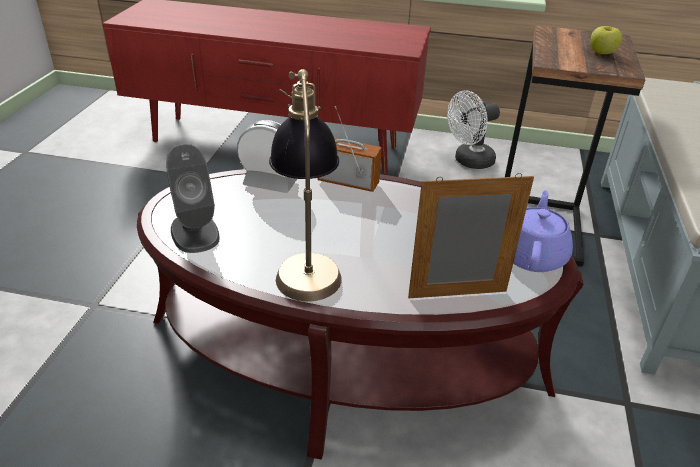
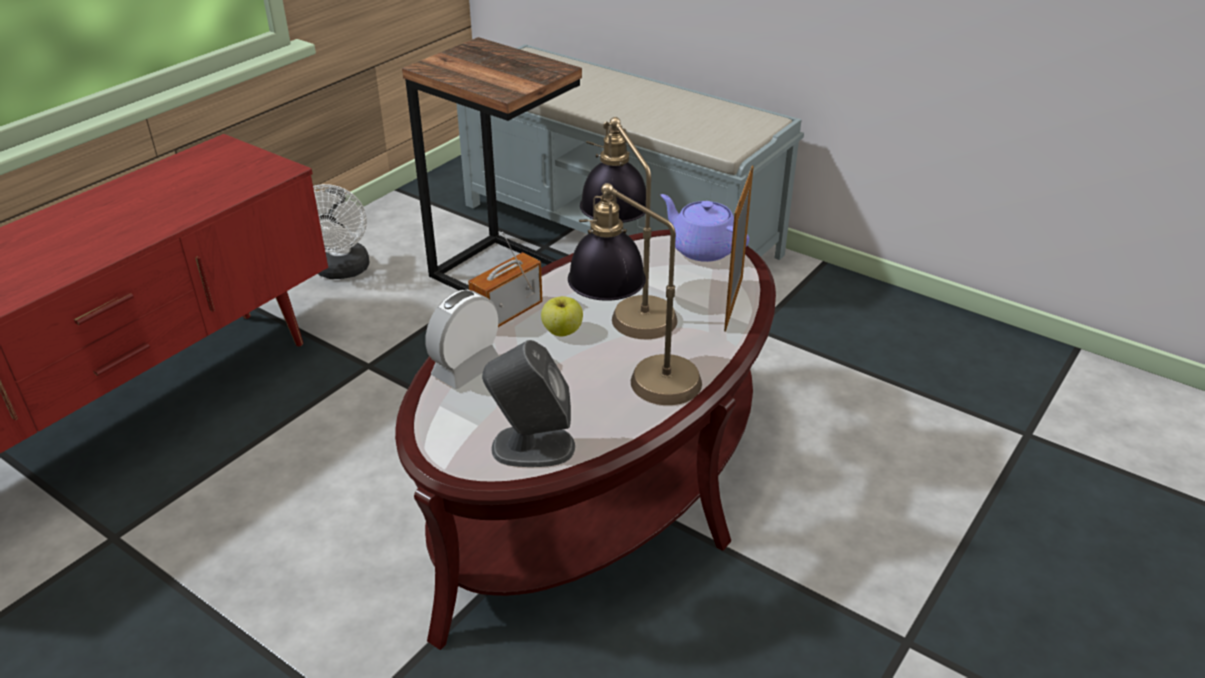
camera: 65 degrees left, 0 degrees up
(405, 234) = (628, 305): none -> table lamp
(602, 53) = (509, 63): apple -> apple (562, 331)

